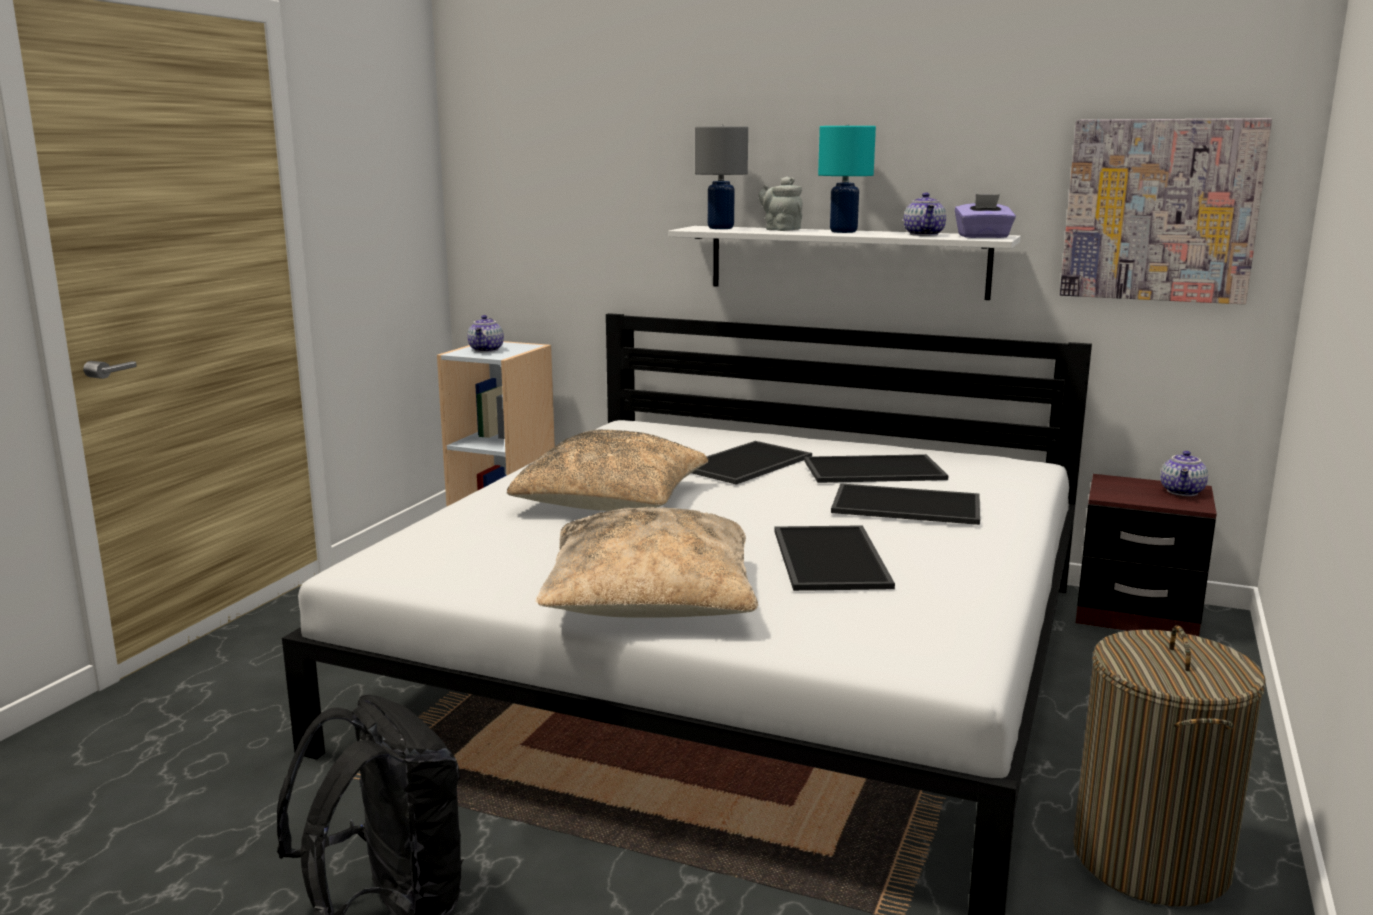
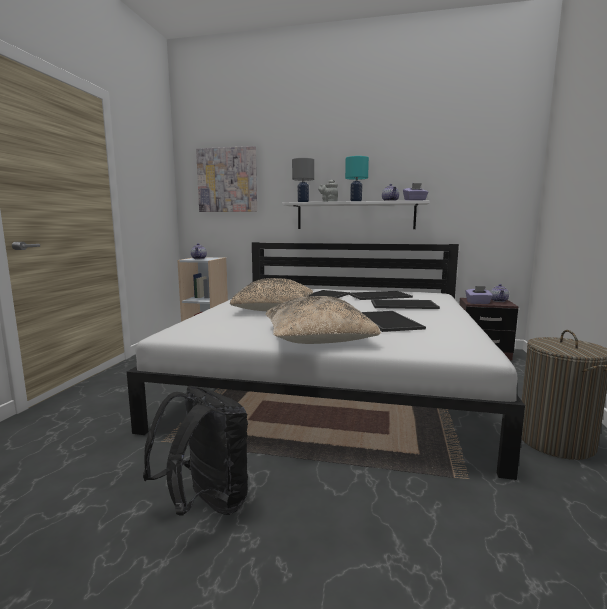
camera: 10 degrees left, 5 degrees down
(1122, 496) = (478, 303): none -> purple tissue box
(1160, 210) = (482, 189): picture -> picture (227, 180)

